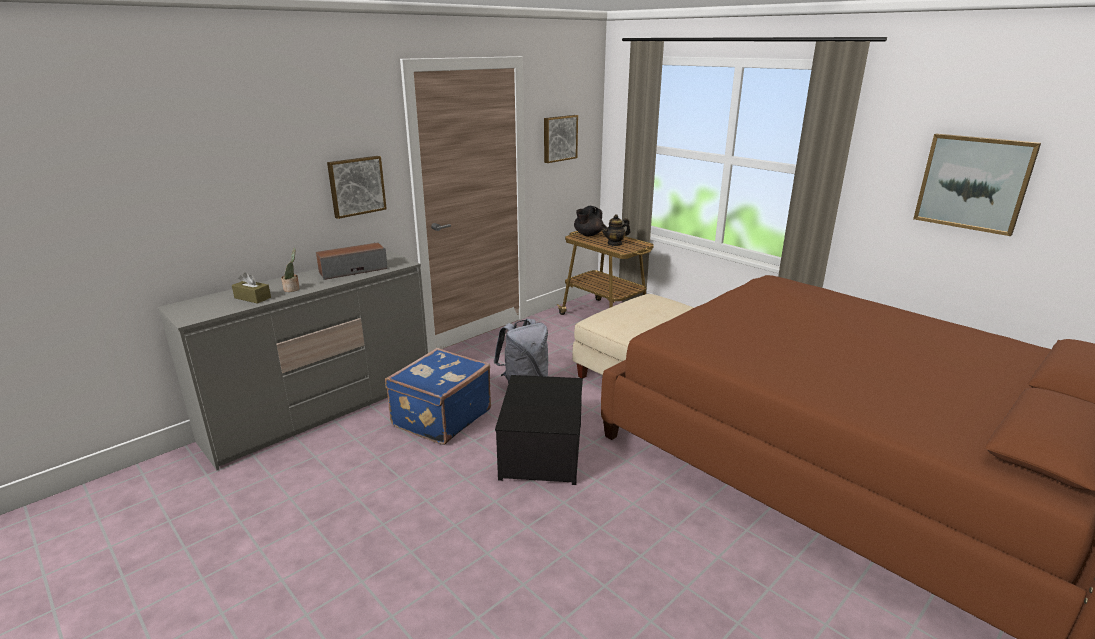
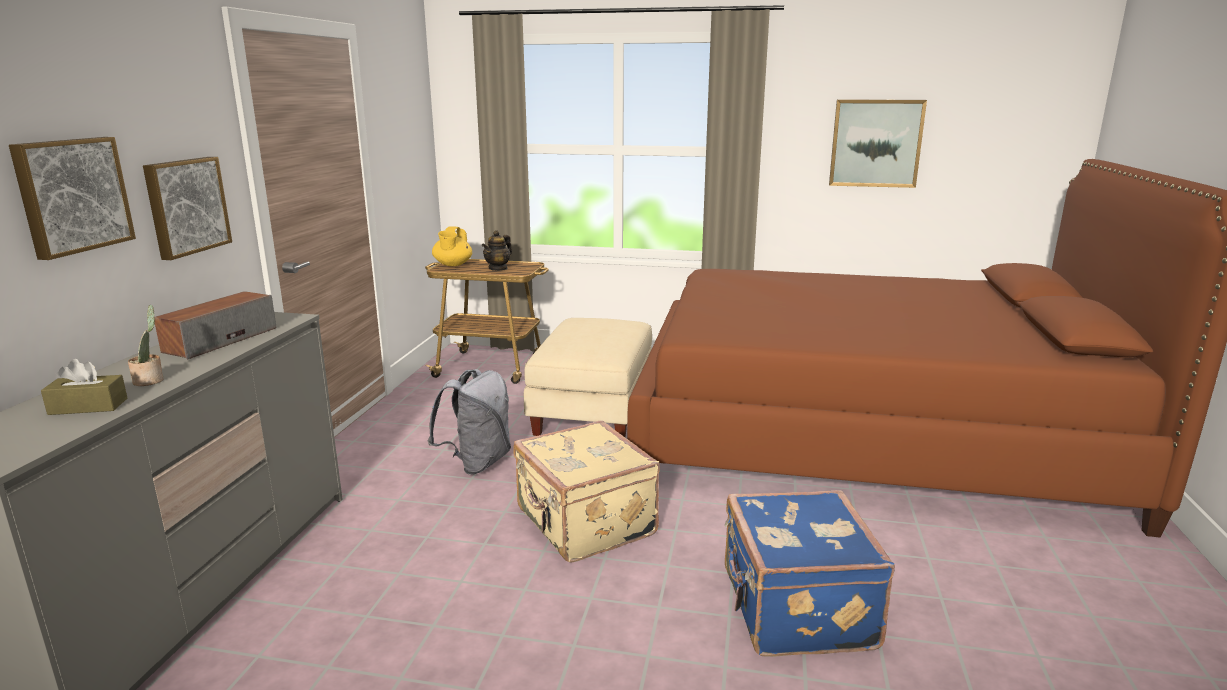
camera: 35 degrees left, 5 degrees down
(440, 417) = (406, 535): blue suitcase -> blue suitcase (794, 610)
(543, 451) = (584, 524): storage box -> beige suitcase
(559, 138) = (398, 140): picture -> picture (72, 195)
(588, 234) = (452, 265): black teapot -> yellow teapot

